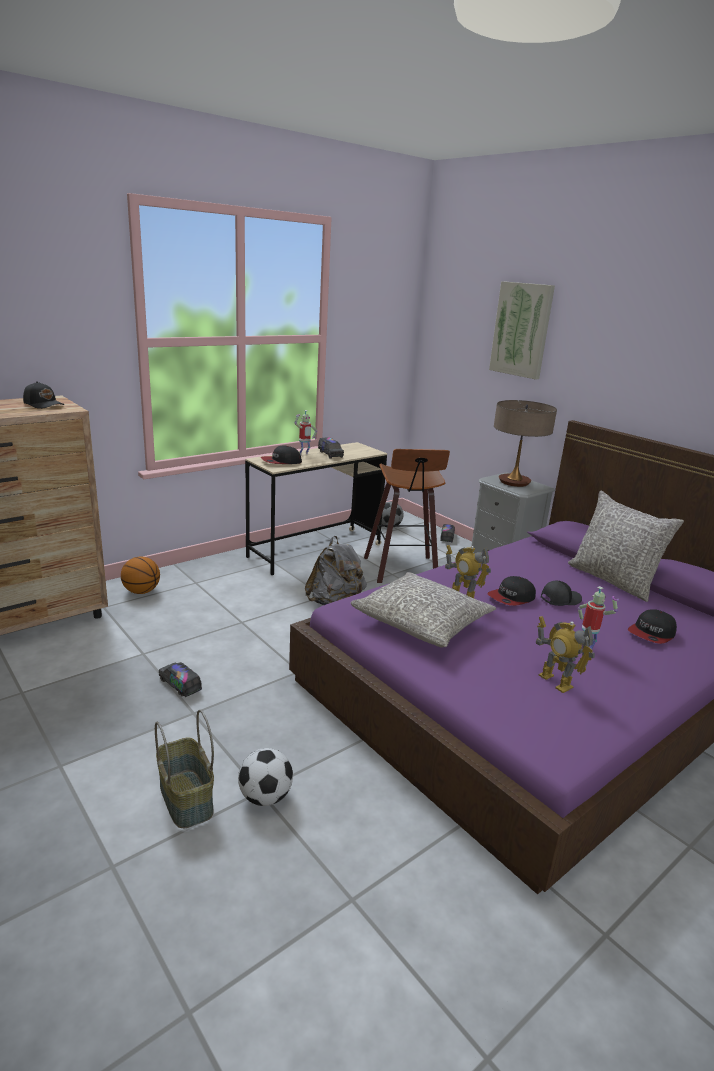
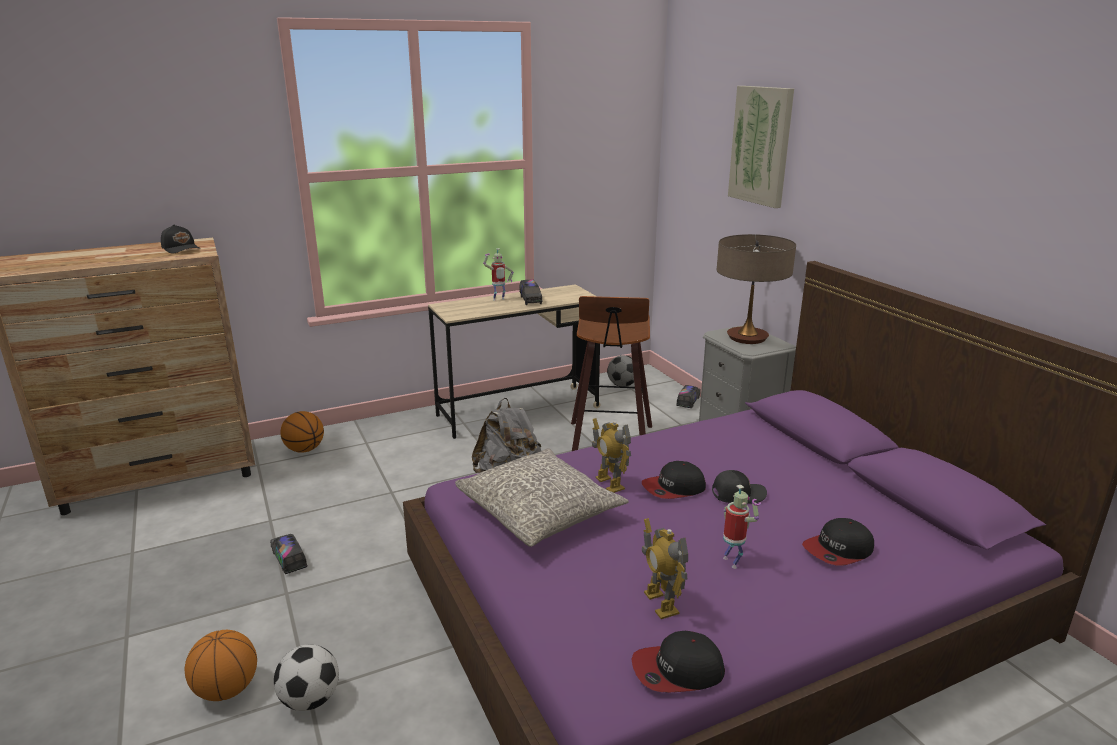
camera: 15 degrees right, 0 degrees up
(185, 798) = (227, 690): basket -> basketball
(281, 462) = (465, 308): cap -> cap (677, 671)
(613, 580) = (831, 473): grey pillow -> none

